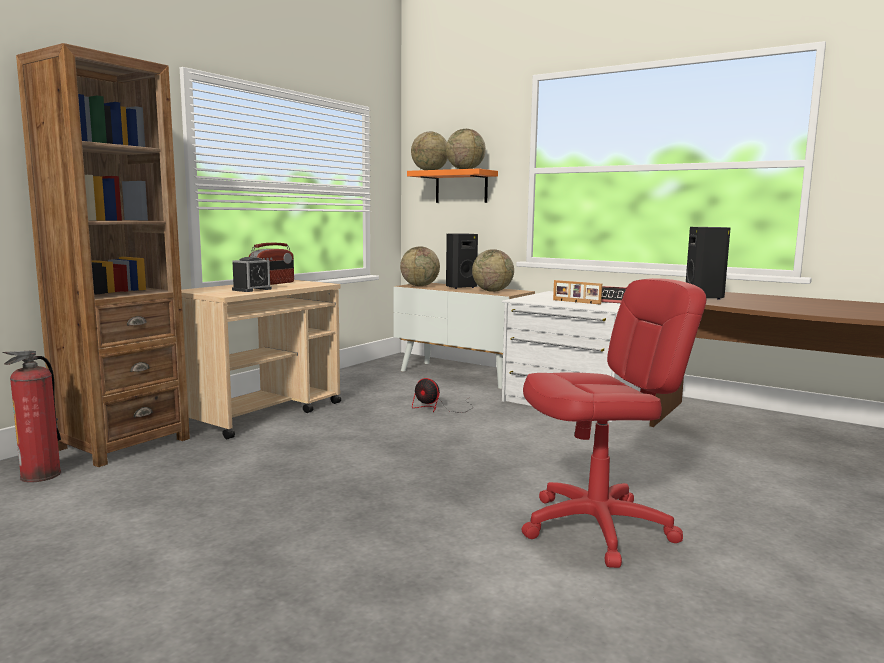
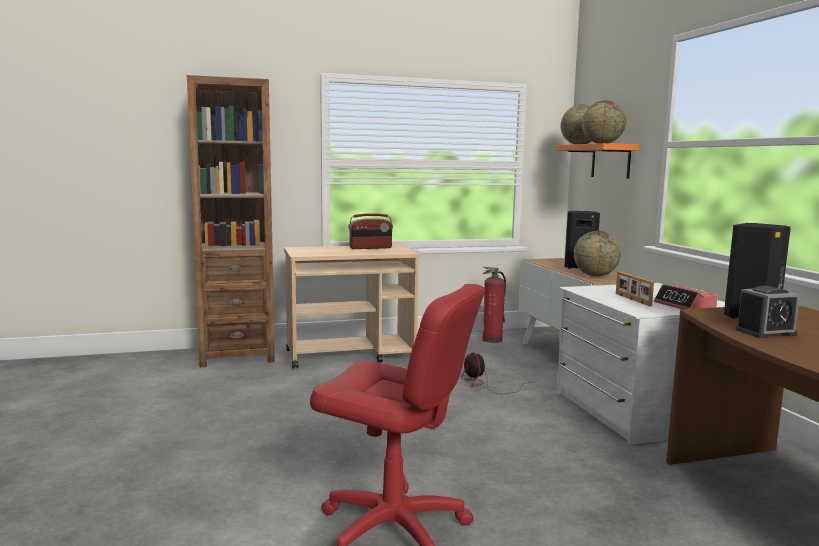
camera: 40 degrees right, 0 degrees up
(41, 475) = (168, 364): fire extinguisher -> fire extinguisher (492, 340)
(252, 289) = (334, 252): alarm clock -> alarm clock (765, 332)
(420, 286) = (544, 261): globe -> none

